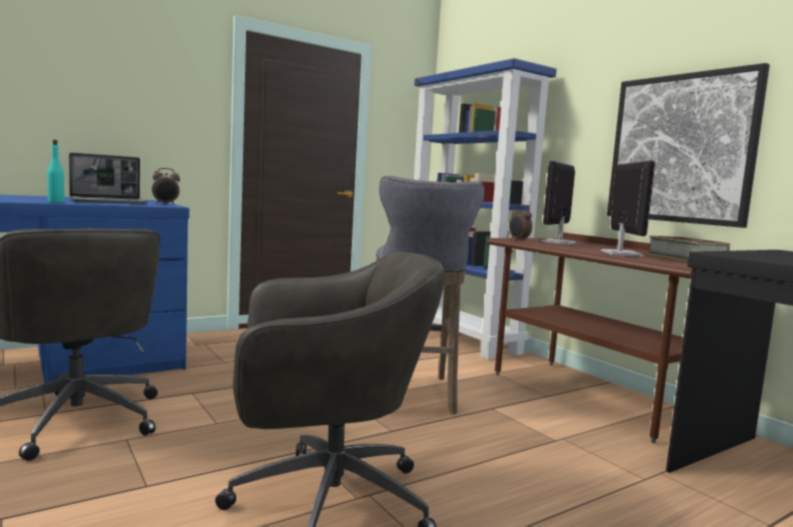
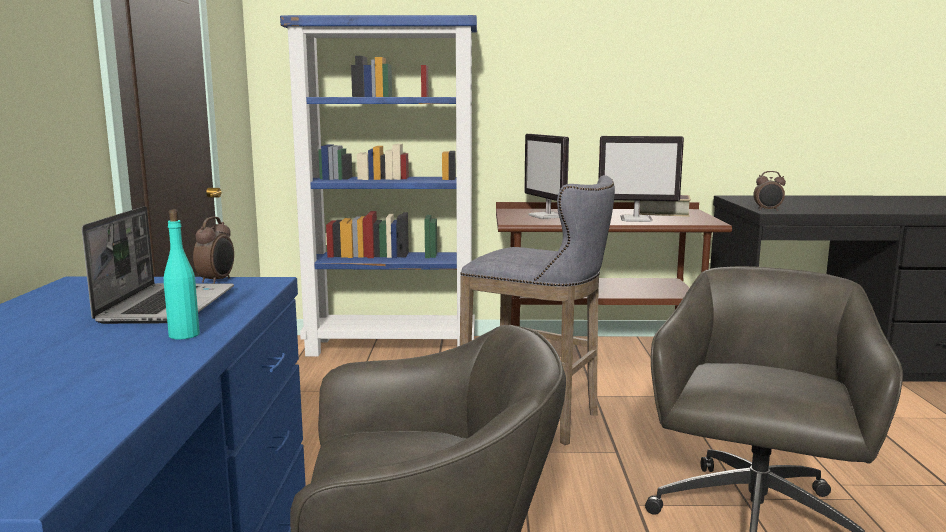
camera: 55 degrees left, 5 degrees up
(518, 240) = (527, 222): alarm clock -> alarm clock (768, 210)
(620, 254) = (636, 219): monitor -> monitor turned 150 degrees clockwise
(680, 149) = (623, 115): picture -> none

